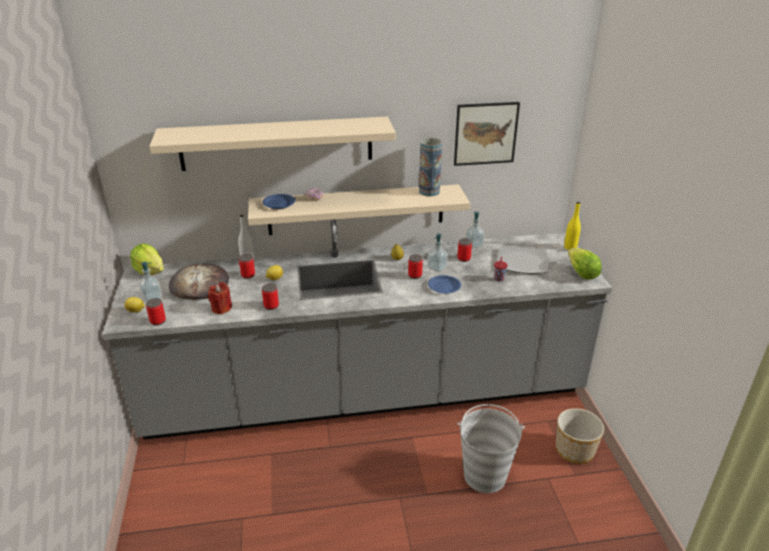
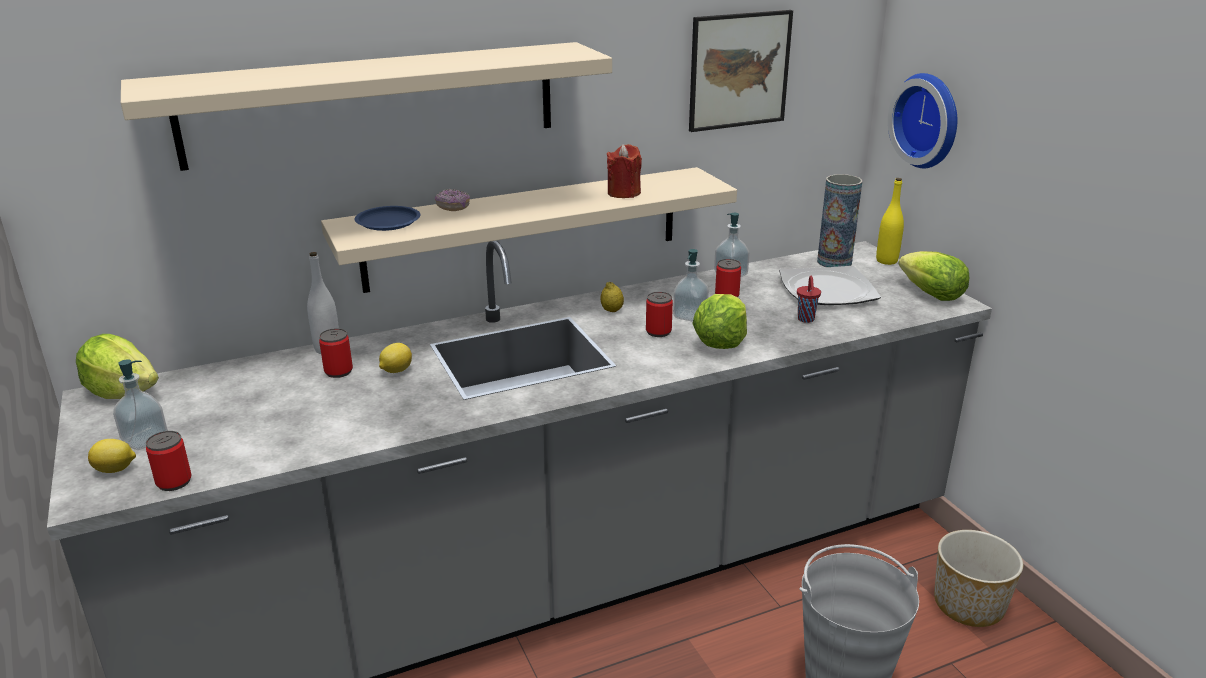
camera: 15 degrees left, 5 degrees down
(199, 285) = (242, 401): bread -> none
(221, 308) = (308, 437): red candle -> red candle (624, 193)
(271, 306) = (411, 418): can -> none
(429, 191) = (655, 181): vase -> vase (834, 262)
(444, 287) = (720, 342): blue plate -> lettuce
(595, 172) = (929, 120): none -> wall clock

